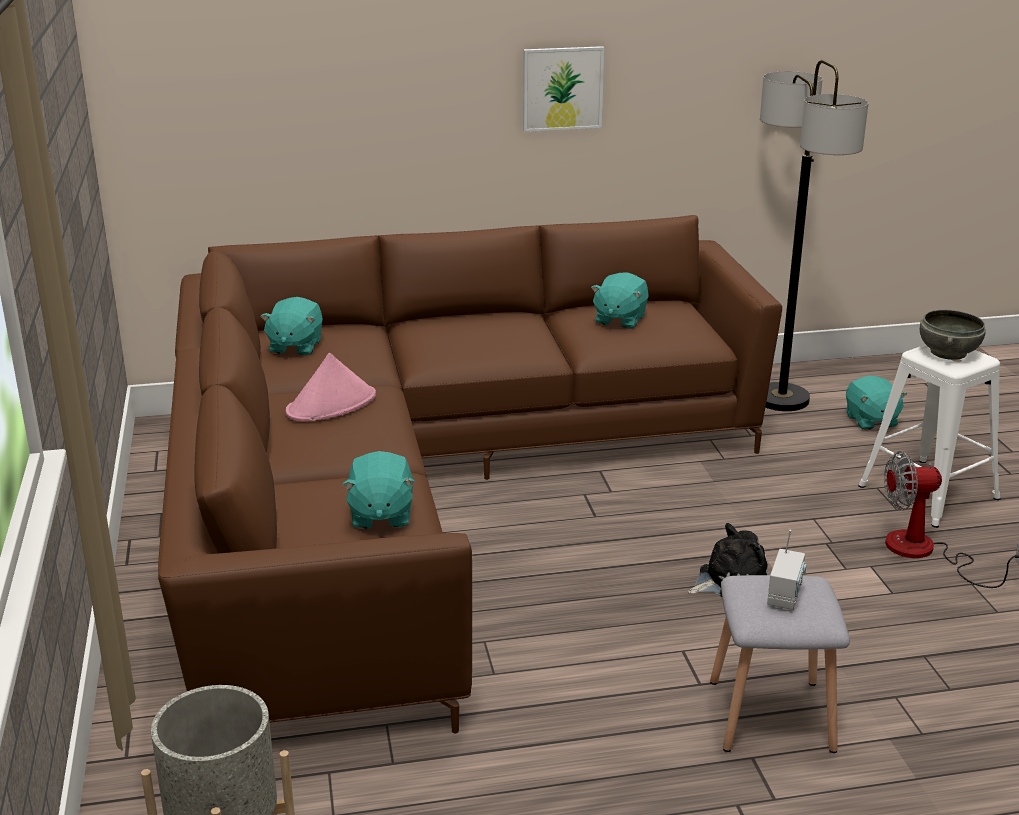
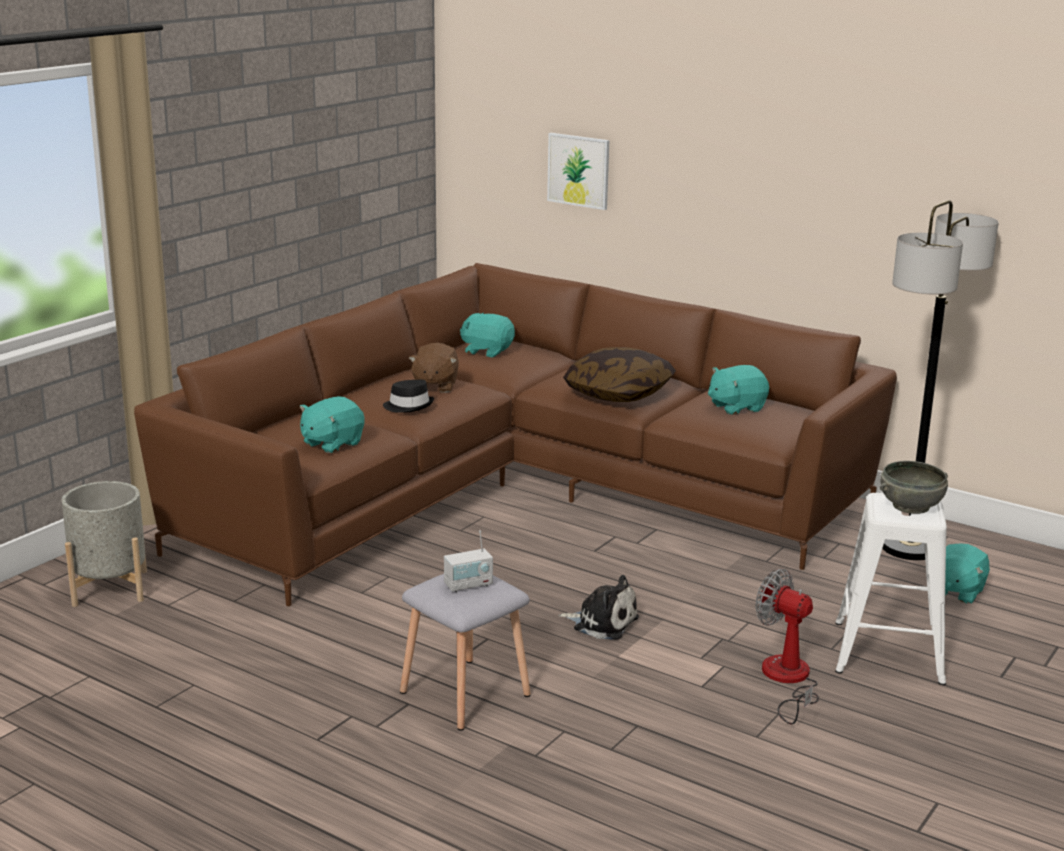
camera: 45 degrees right, 5 degrees down
(295, 347) = (487, 351): turquoise plush toy -> turquoise plush toy turned 60 degrees clockwise
(332, 405) = (434, 386): pink hat -> brown plush toy
(358, 437) = (409, 406): none -> black hat
(504, 343) = (618, 393): none -> pillow
(562, 88) = (768, 192): picture -> picture (578, 170)

